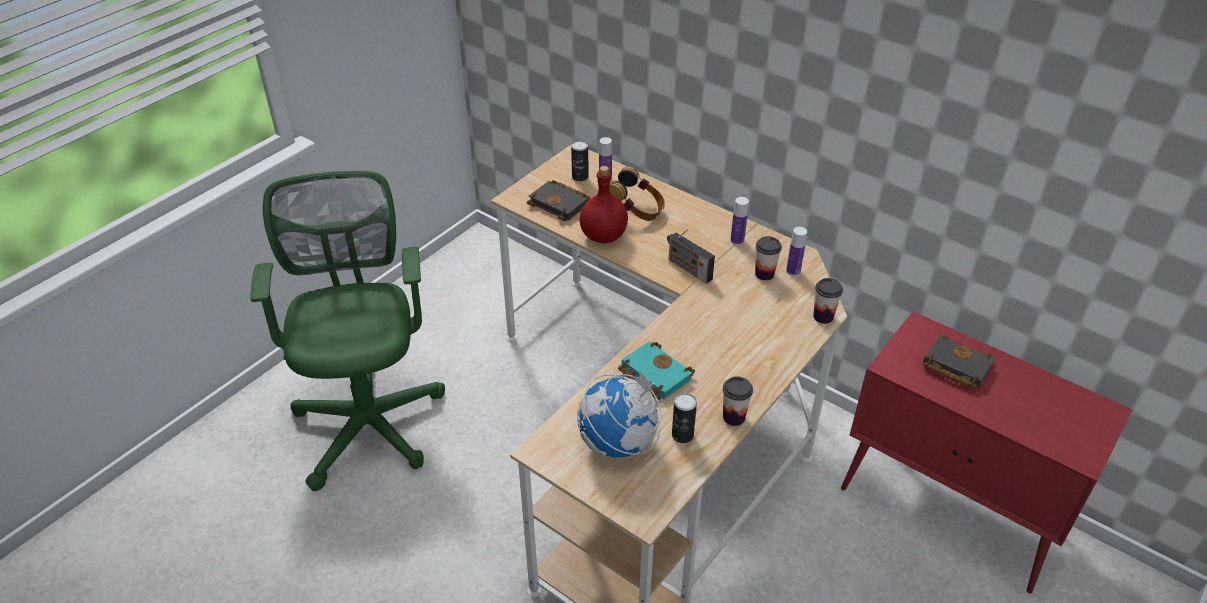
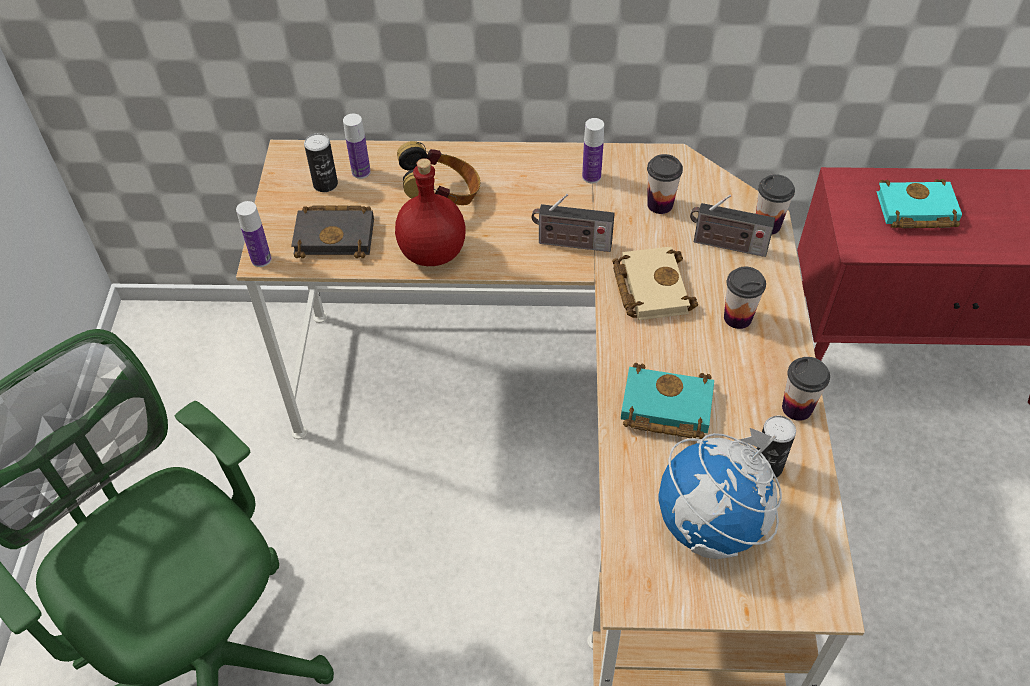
camera: 35 degrees left, 10 degrees up
(710, 312) = (649, 287): none -> beige book
(748, 354) = (737, 317): none -> cup
(783, 314) = (726, 245): none -> radio
(793, 271) = (686, 184): bottle -> bottle (261, 259)
(954, 366) = (915, 211): black book -> turquoise book

